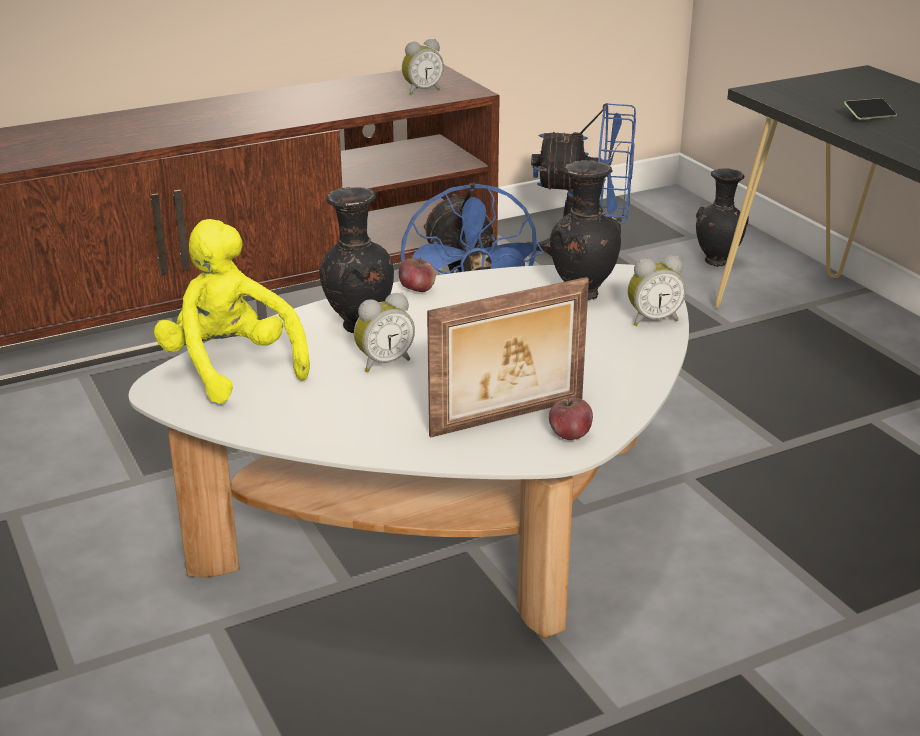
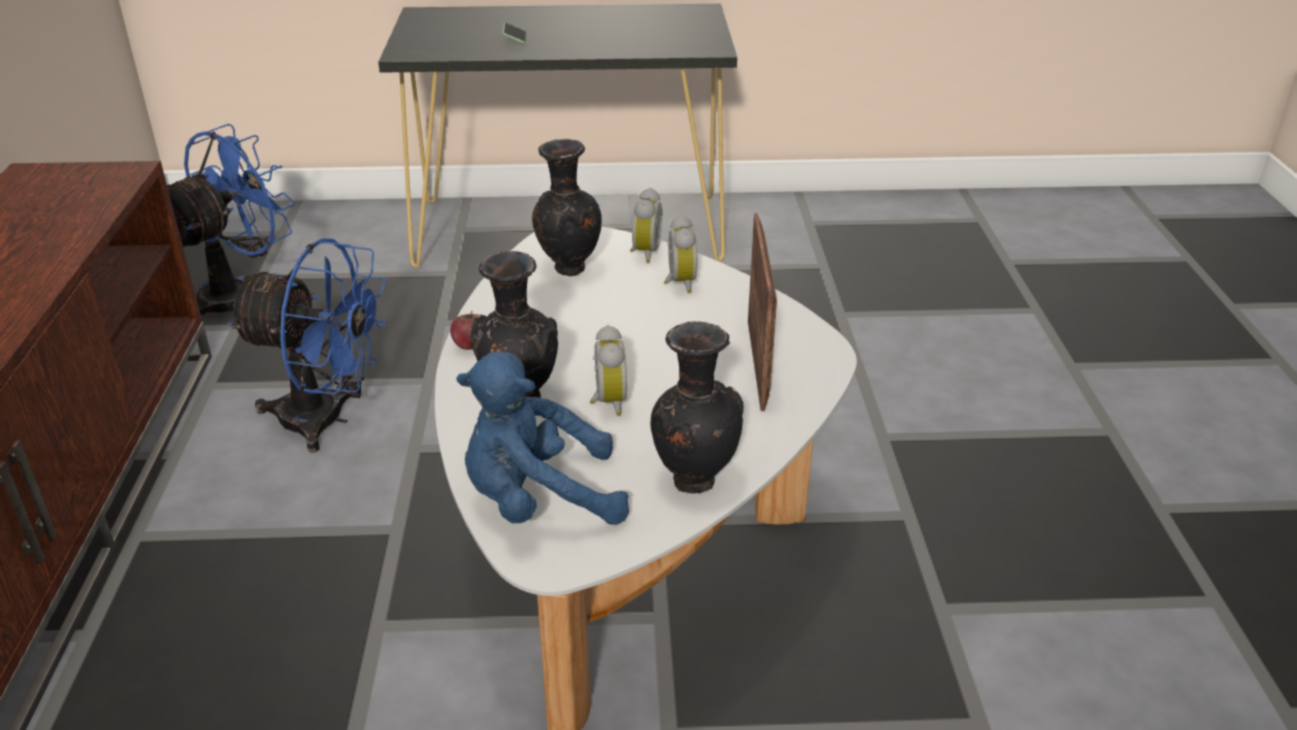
camera: 65 degrees left, 5 degrees up
(231, 367) = (538, 500): yellow plush toy -> blue plush toy
(421, 91) = (78, 194): alarm clock -> alarm clock (678, 283)
(569, 435) = (803, 343): apple -> none
(717, 262) = (342, 238): black vase -> black vase (693, 479)

